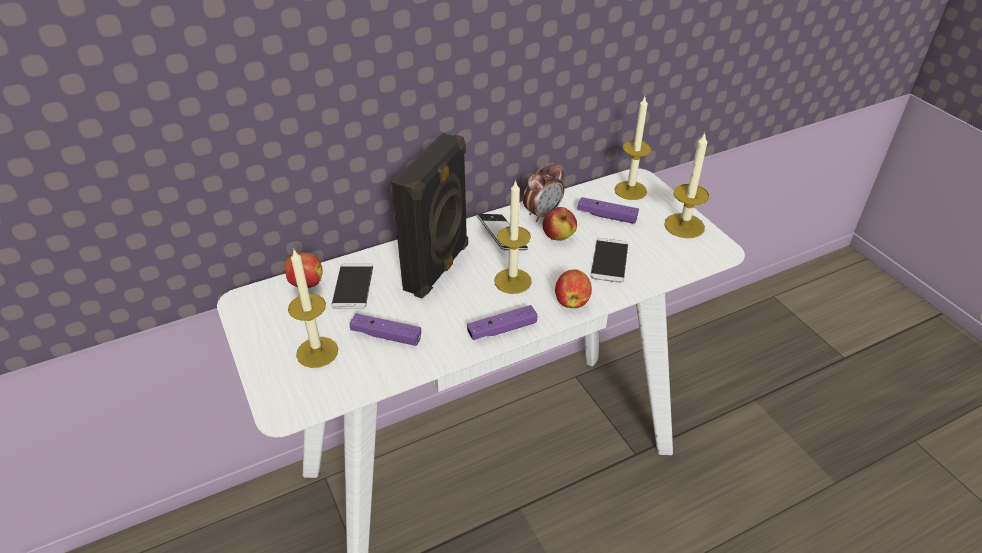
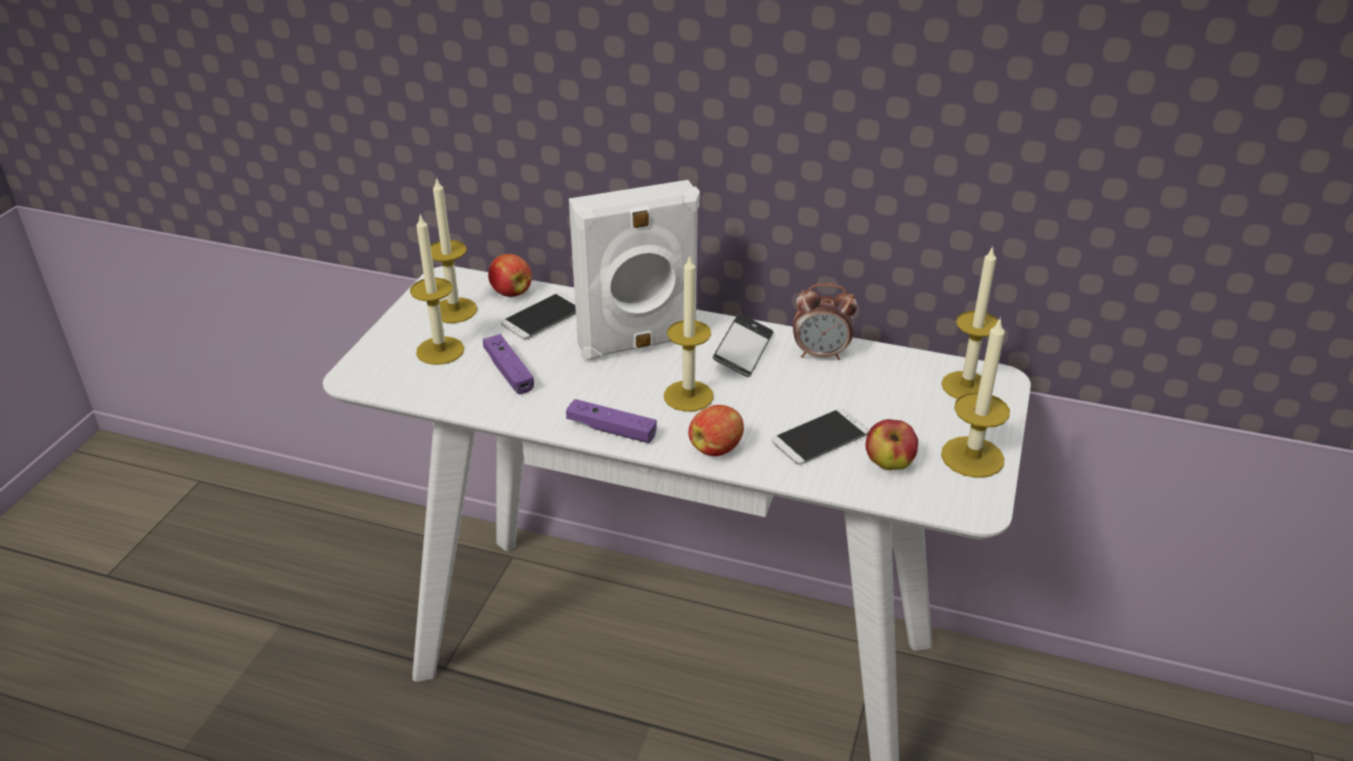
camera: 45 degrees right, 5 degrees down
(284, 319) = (454, 310): none -> candle
(439, 268) = (638, 344): black speaker -> white speaker
(558, 237) = (801, 384): apple -> apple (888, 464)
(607, 216) = (891, 395): purple game controller -> none

